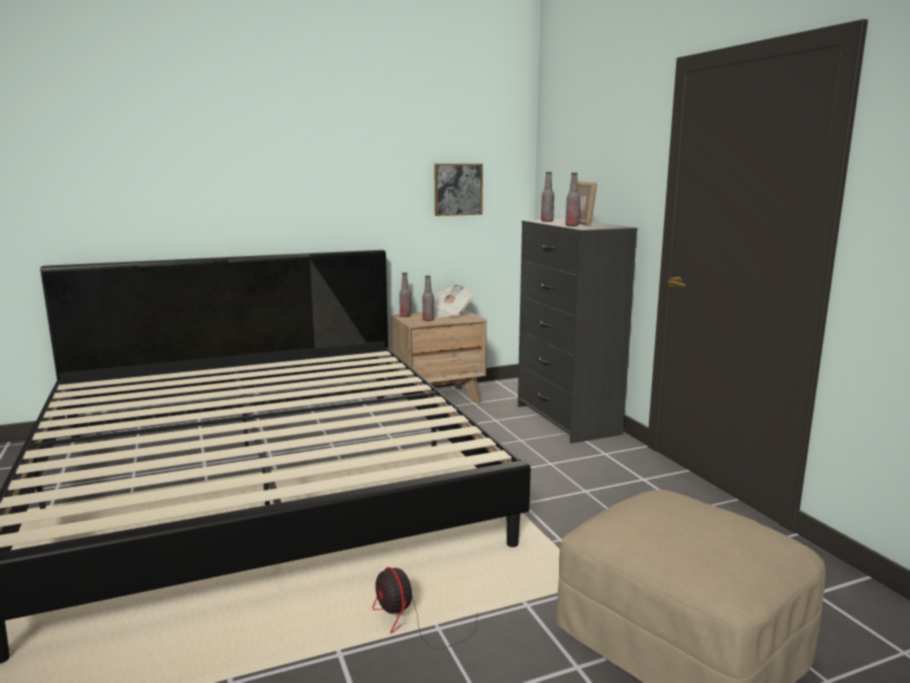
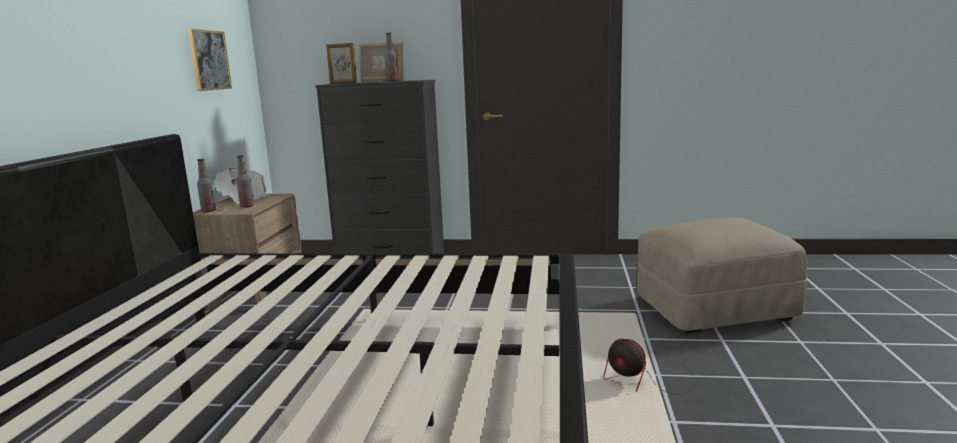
camera: 60 degrees left, 0 degrees up
(417, 621) = (646, 381): fan -> fan turned 45 degrees clockwise
(547, 221) = (343, 83): bottle -> picture frame

